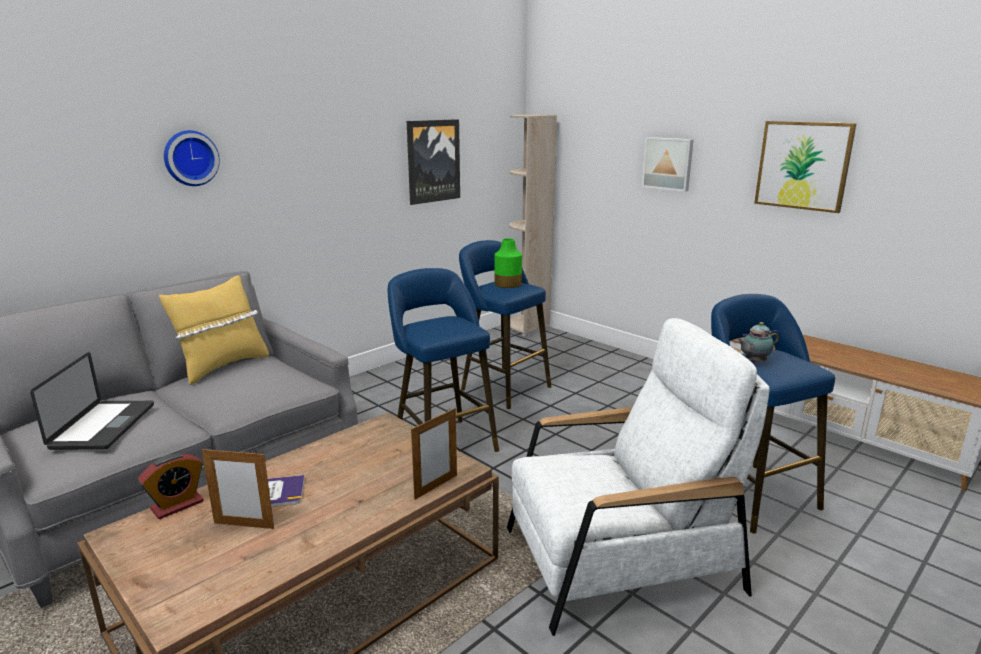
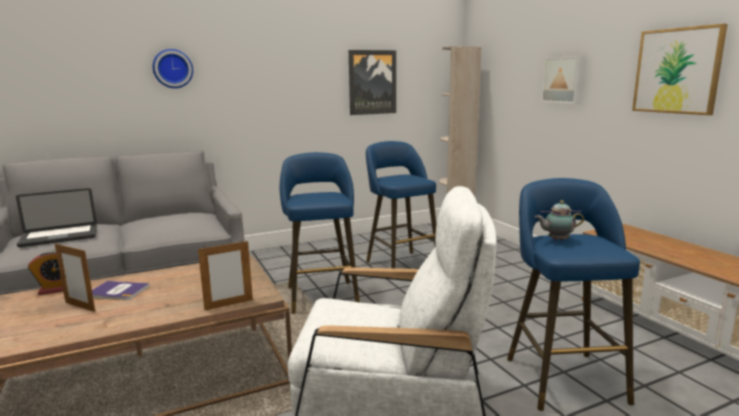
camera: 20 degrees right, 5 degrees down
(103, 426) = (59, 237): laptop -> laptop turned 45 degrees clockwise
(223, 366) = (169, 214): yellow pillow -> none
(507, 284) = (405, 176): green vase -> none

